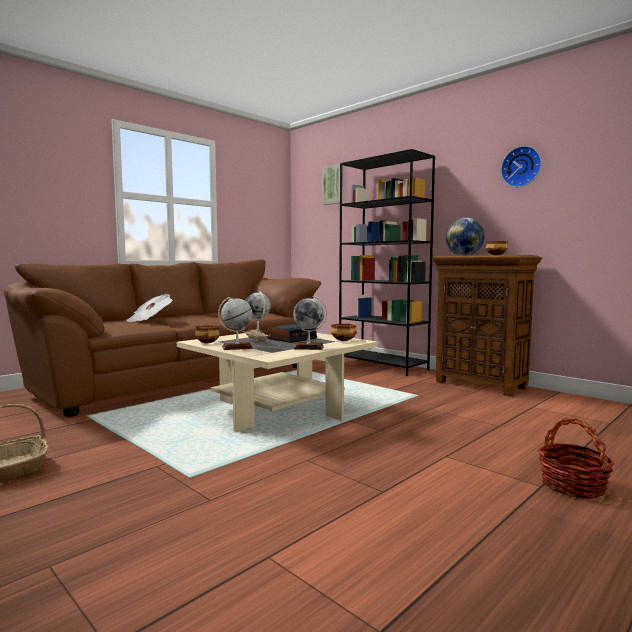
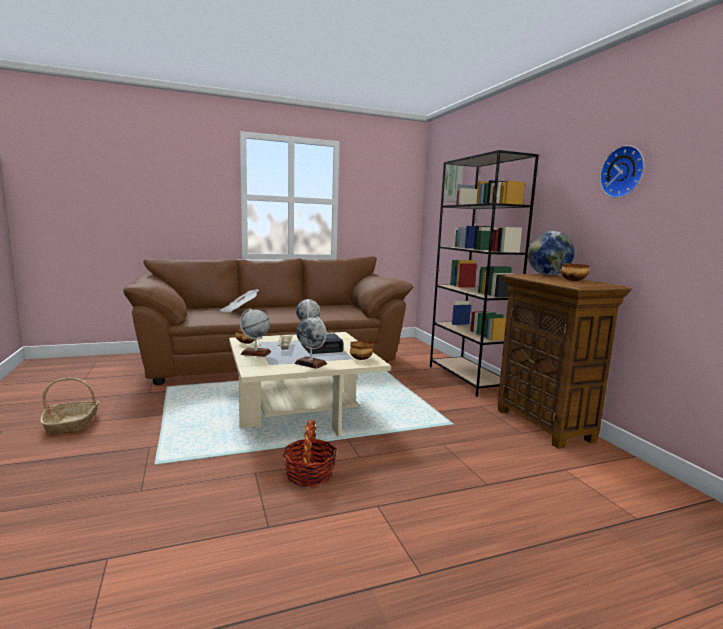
camera: 25 degrees right, 5 degrees up
(383, 366) = (469, 379): black bookcase -> beige bookcase
(572, 485) = (457, 587): basket -> basket (309, 474)

